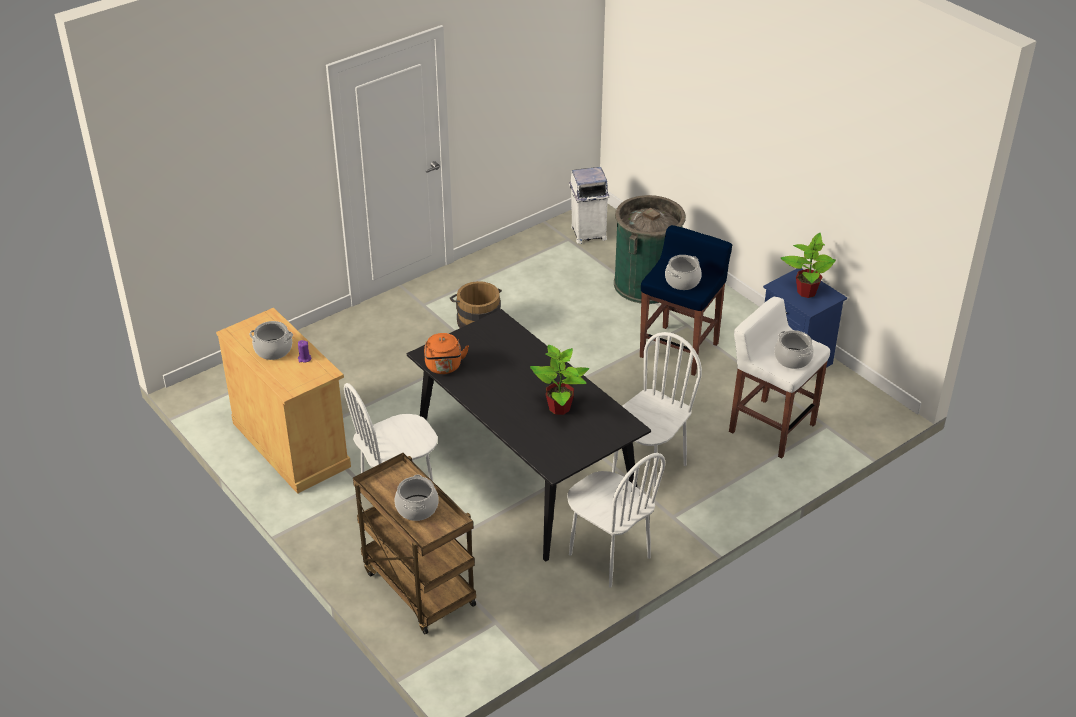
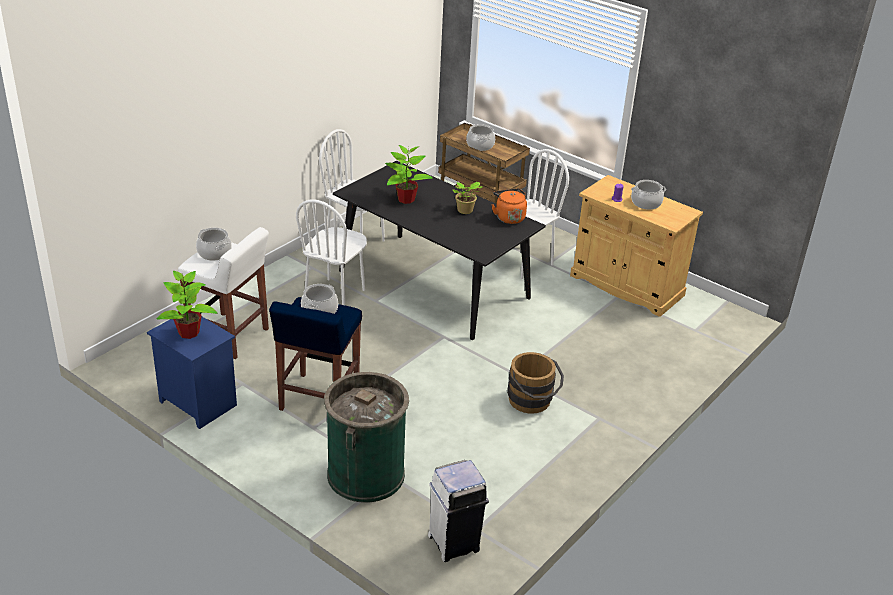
camera: 165 degrees right, 5 degrees down
(492, 382) = (465, 211): none -> potted plant

